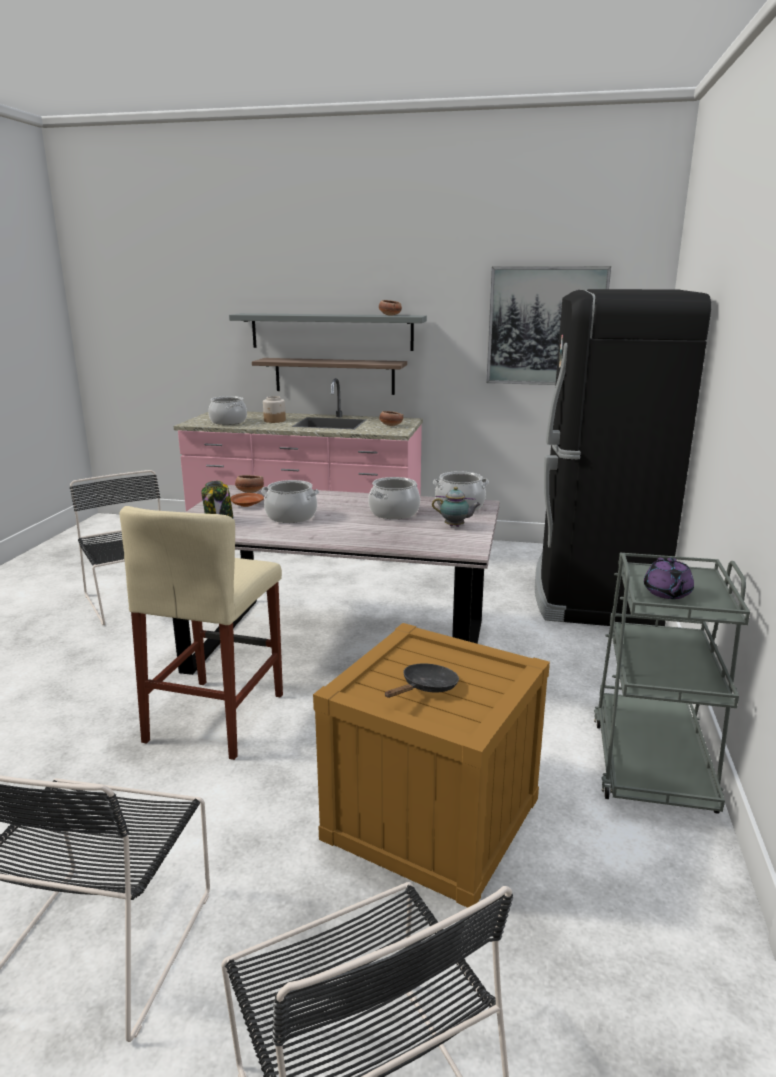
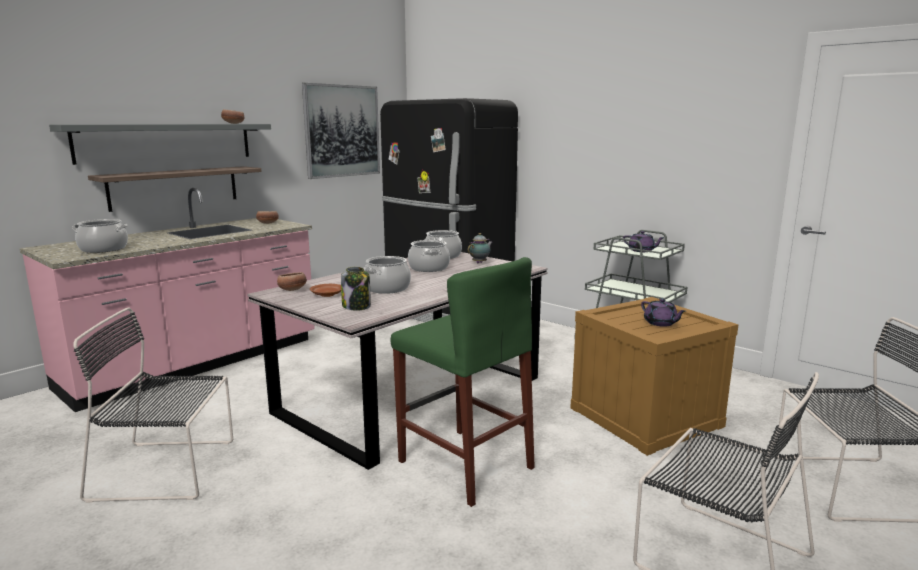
camera: 60 degrees left, 5 degrees down
(216, 717) = (465, 464): beige stool -> green stool
(274, 421) = (150, 239): jar -> none
(426, 688) = (660, 323): black frying pan -> purple teapot

